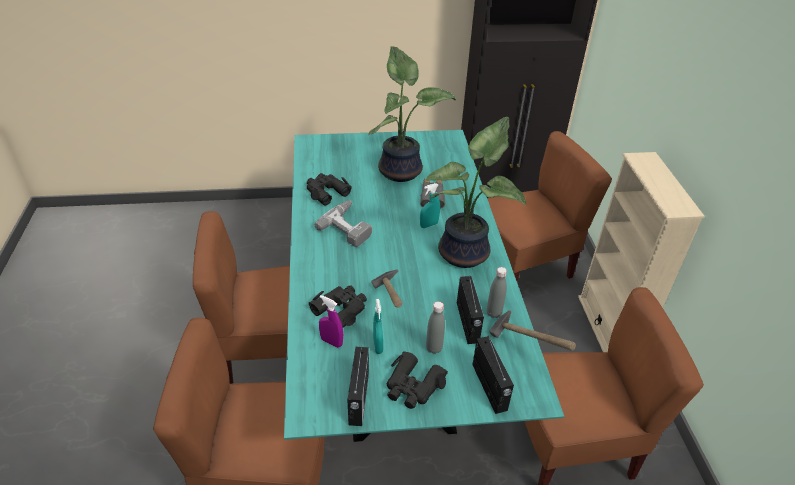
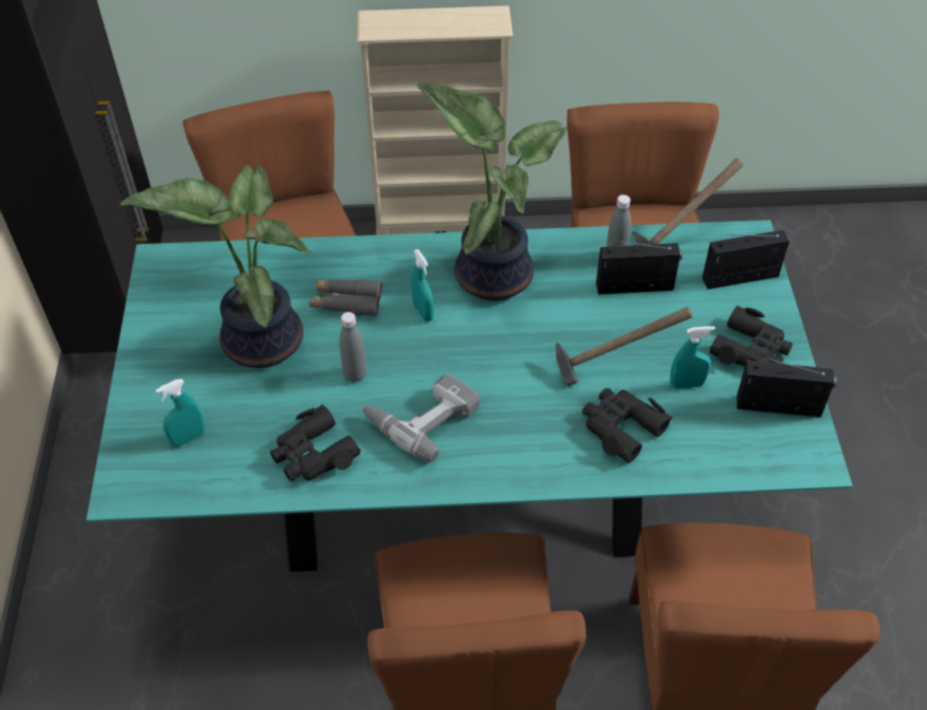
camera: 85 degrees left, 10 degrees up
(331, 342) = (685, 437): purple spray bottle -> none
(337, 155) = (188, 438): none -> turquoise spray bottle
(434, 348) = (684, 324): grey bottle -> grey bottle (355, 374)

